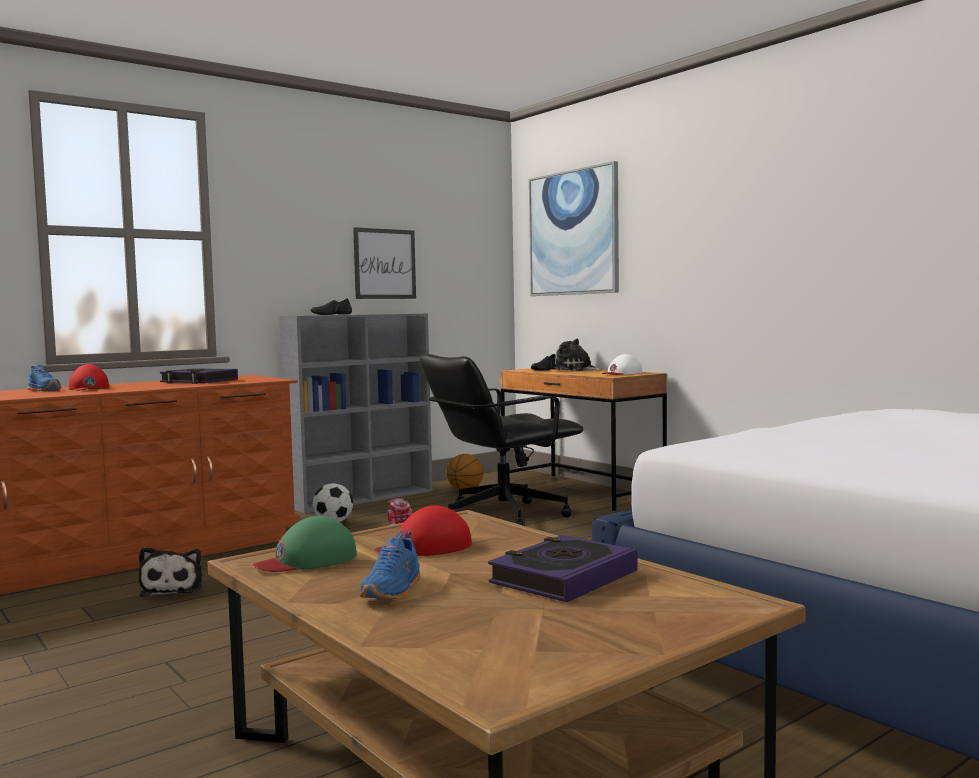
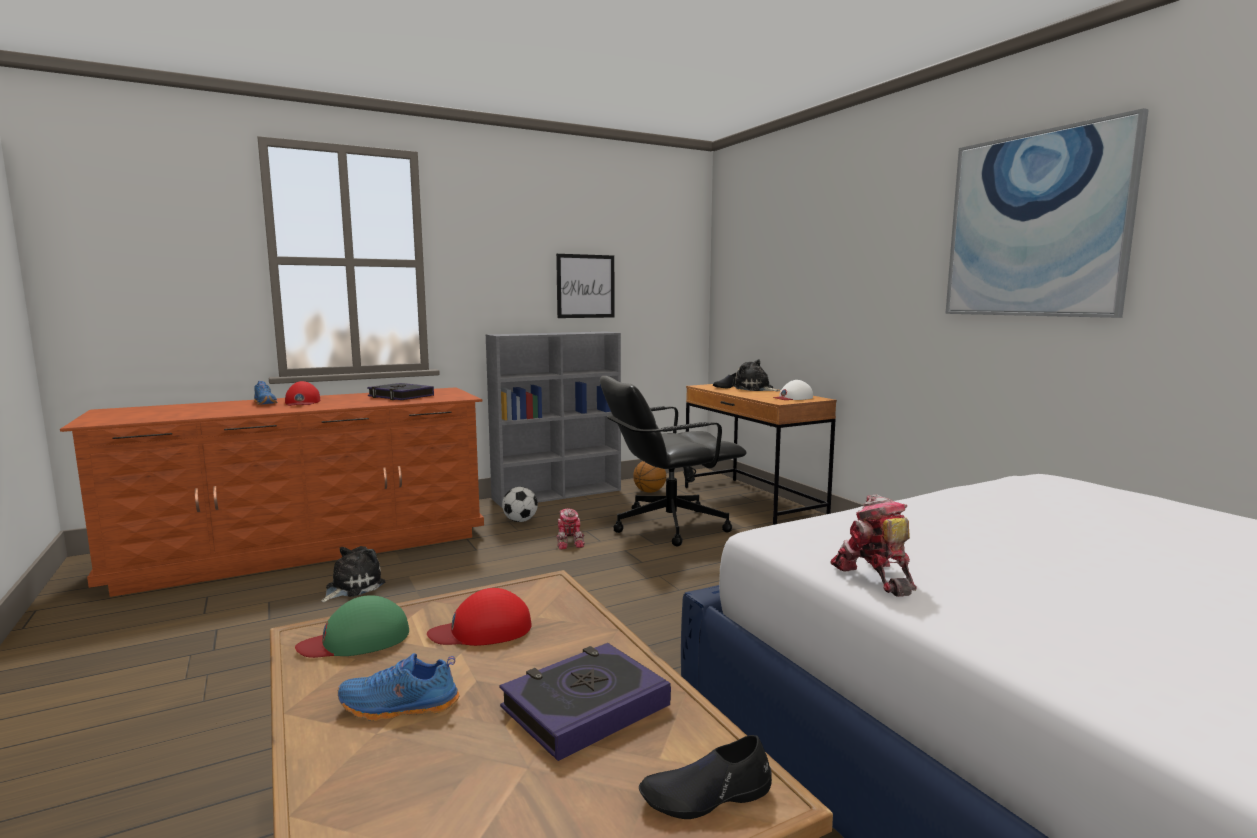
camera: 10 degrees right, 5 degrees up
(173, 588) = (352, 587): plush toy -> plush toy turned 150 degrees counterclockwise
(331, 314) = (532, 333): black shoe -> black shoe (706, 795)
(394, 591) = (399, 707): blue shoe -> blue shoe turned 60 degrees clockwise
(573, 233) = (761, 259): picture -> picture (1035, 225)
(788, 458) = (875, 576): none -> toy robot

